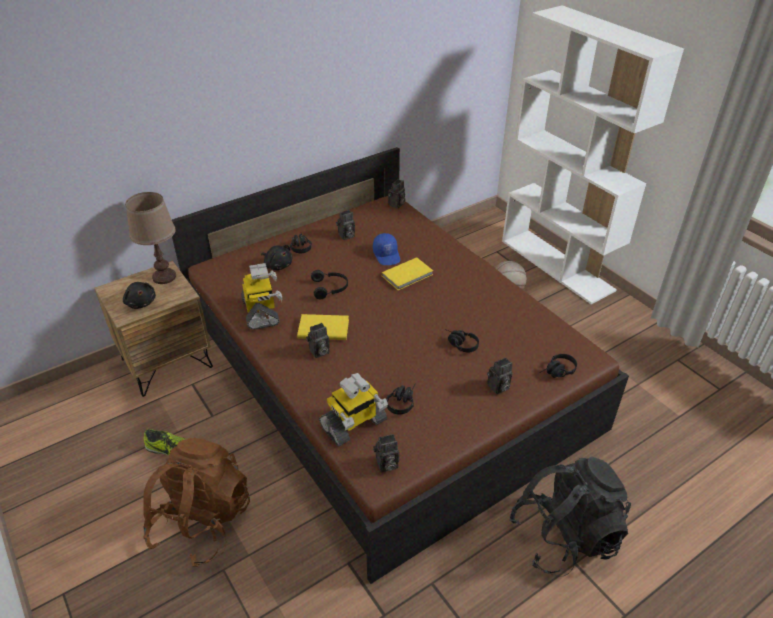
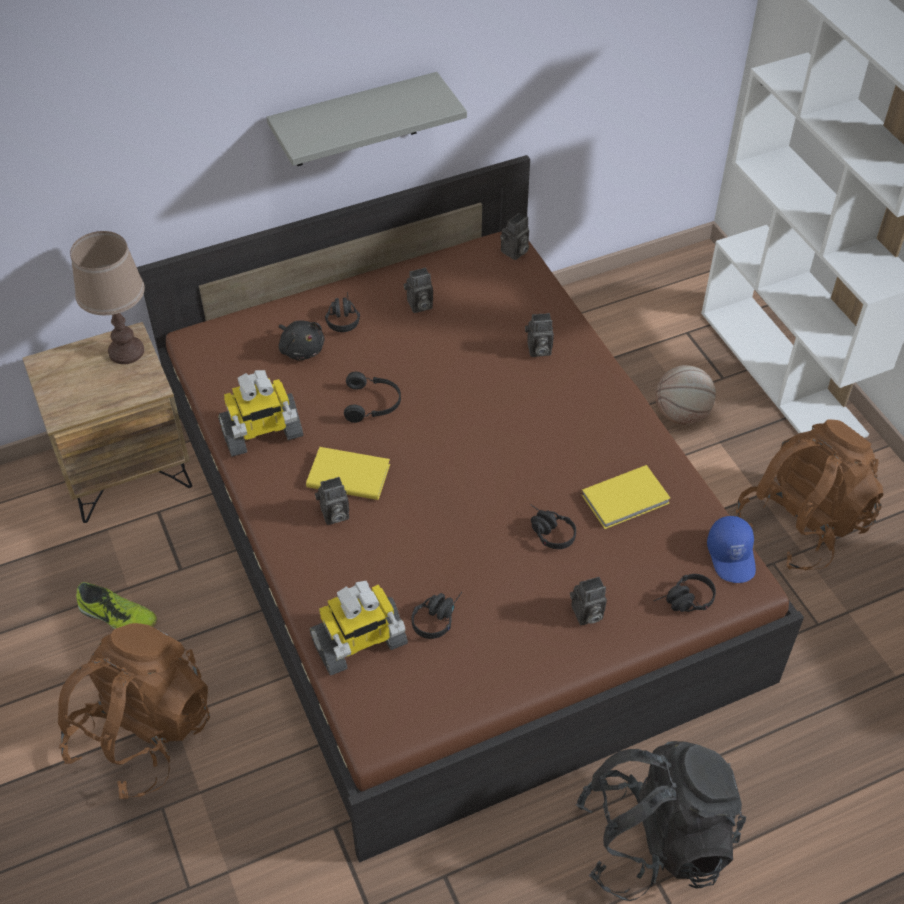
camera: 10 degrees right, 10 degrees up
(141, 302) = (87, 394): black plush toy -> none
(262, 312) = (262, 434): toy robot -> toy robot turned 75 degrees clockwise
(298, 122) = (355, 121): none -> grey shelf
(386, 464) = (391, 714): camera -> camera (538, 350)
(387, 255) = (476, 352): blue cap -> blue cap (732, 556)
(408, 275) = (500, 395): yellow book -> yellow book (627, 499)
(594, 340) = (802, 524): none -> brown backpack

